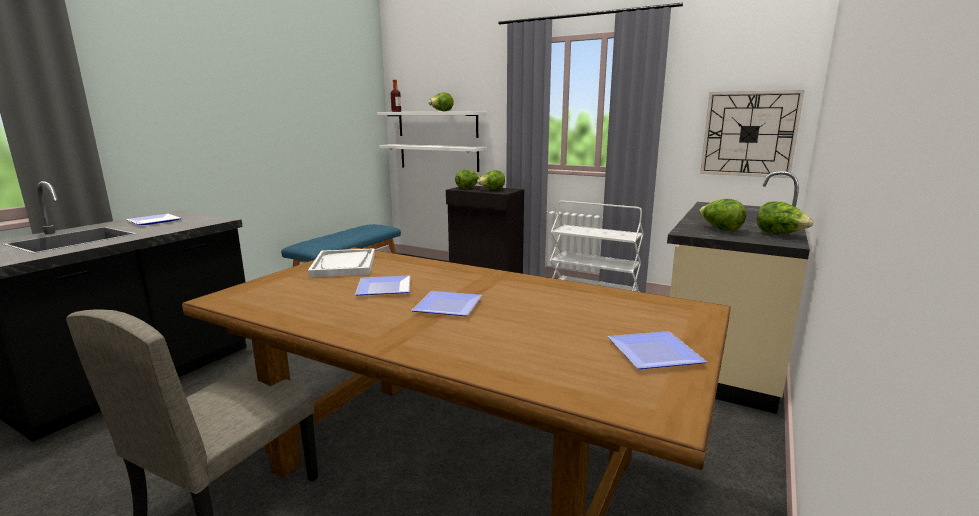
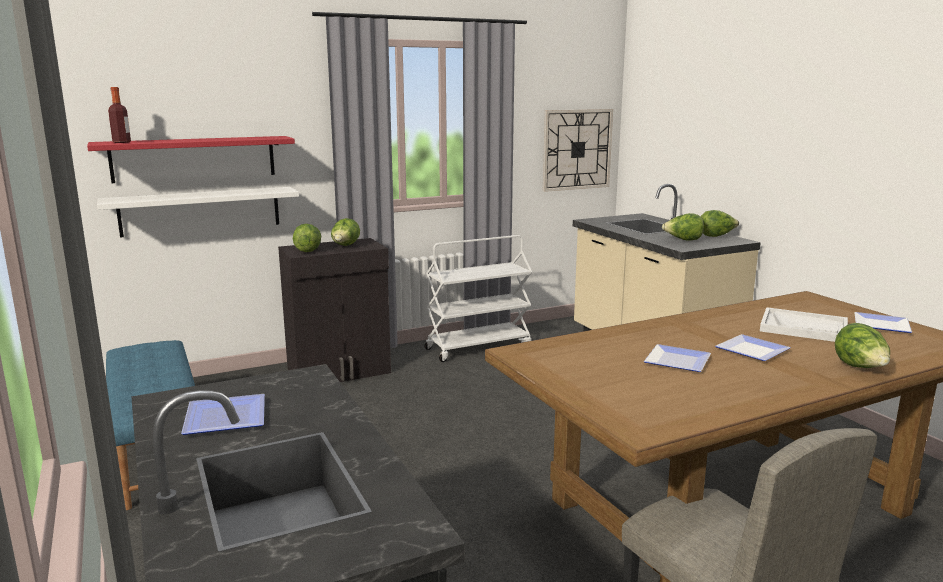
camera: 55 degrees left, 0 degrees up
(344, 265) = (569, 363): white tray -> white tray (803, 328)
(437, 124) = (194, 158): white shelf -> red shelf
(441, 111) = (218, 139): lettuce -> lettuce (860, 368)

